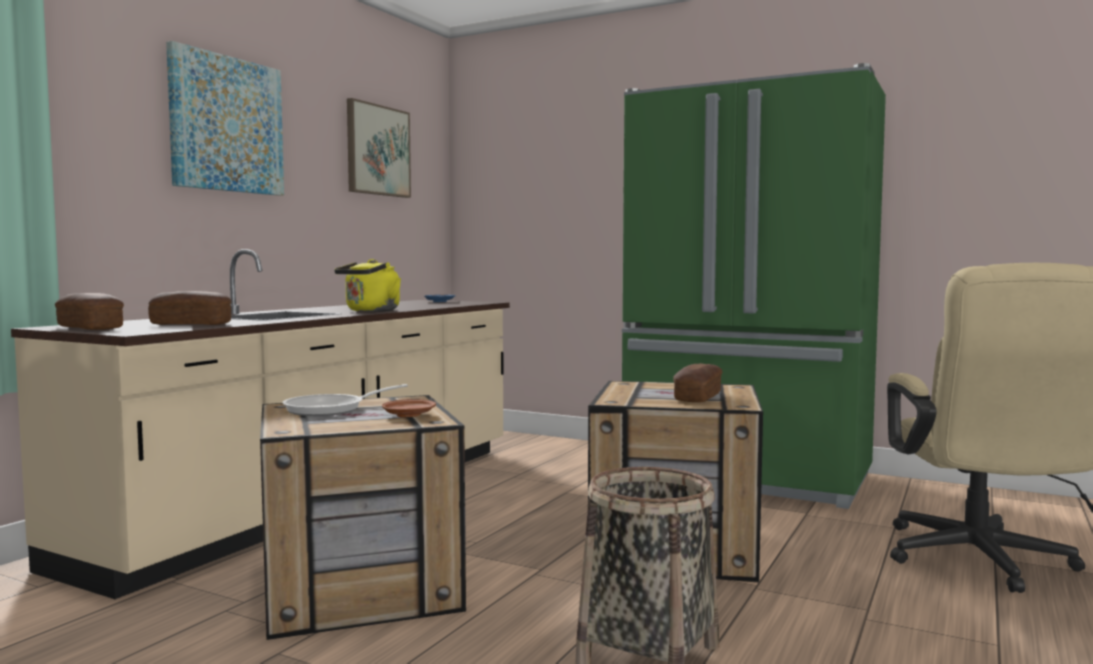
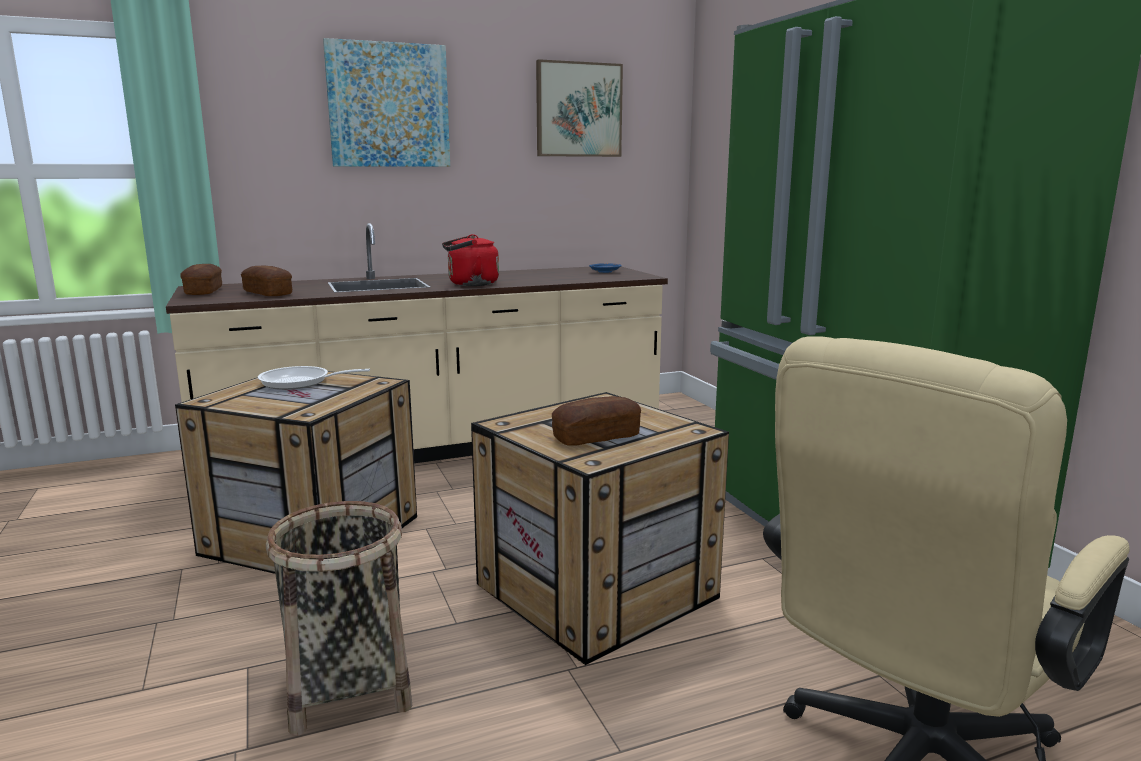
camera: 40 degrees right, 10 degrees up
(370, 311) = (470, 284): yellow kettle -> red kettle
(409, 415) = (316, 402): brown plate -> none

